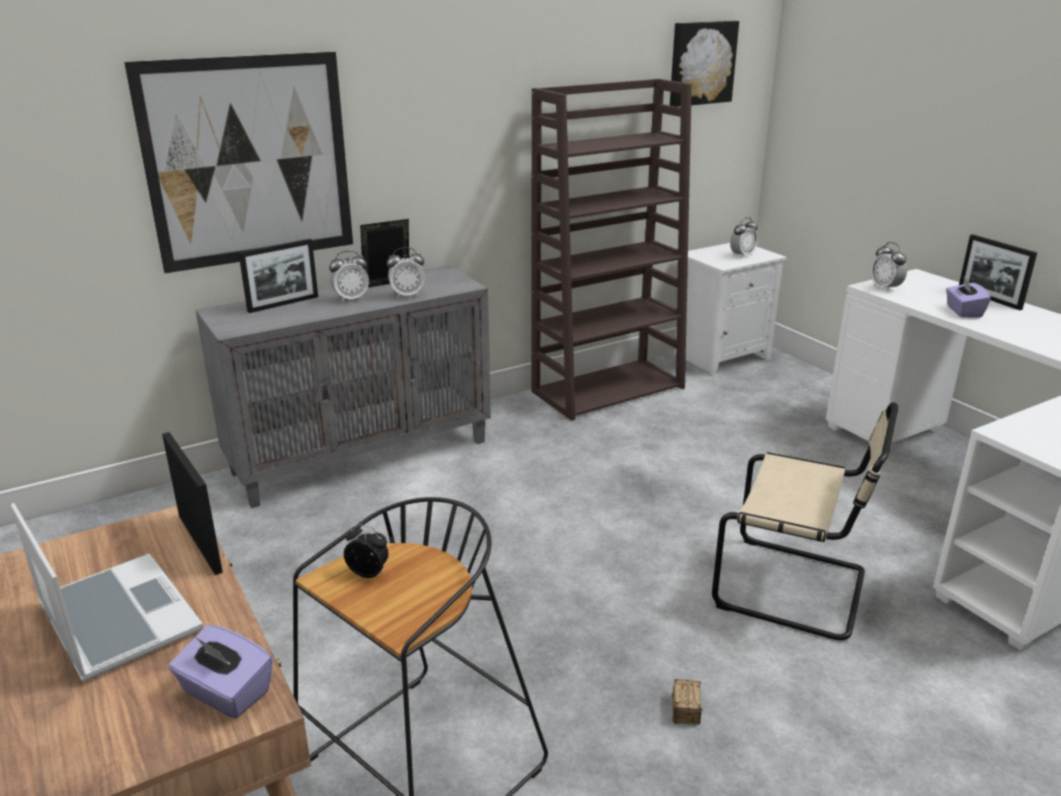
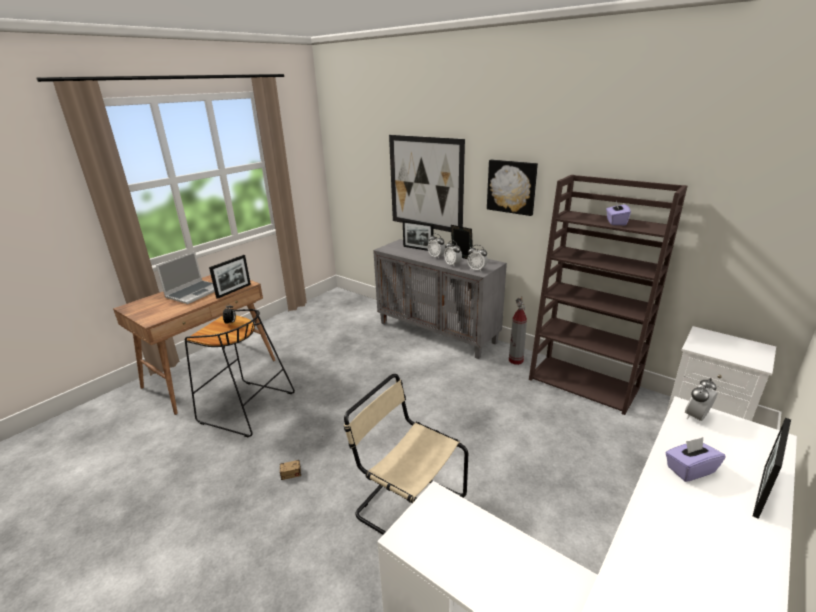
camera: 70 degrees right, 0 degrees up
(225, 693) = (158, 315): purple tissue box -> purple tissue box (615, 222)
(516, 415) = (516, 360): none -> fire extinguisher
(701, 63) = (748, 180): picture -> picture (512, 186)
(742, 255) = (734, 352): alarm clock -> alarm clock (477, 269)
(796, 589) = (407, 506): beige chair -> beige chair turned 120 degrees clockwise

